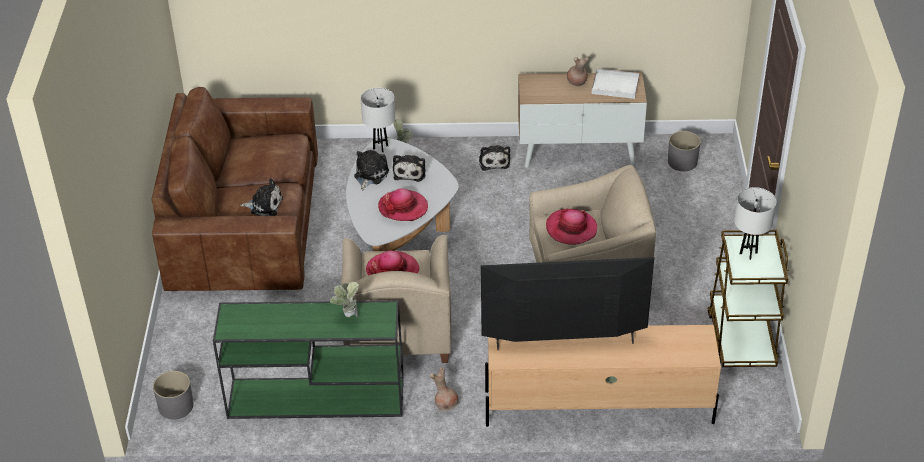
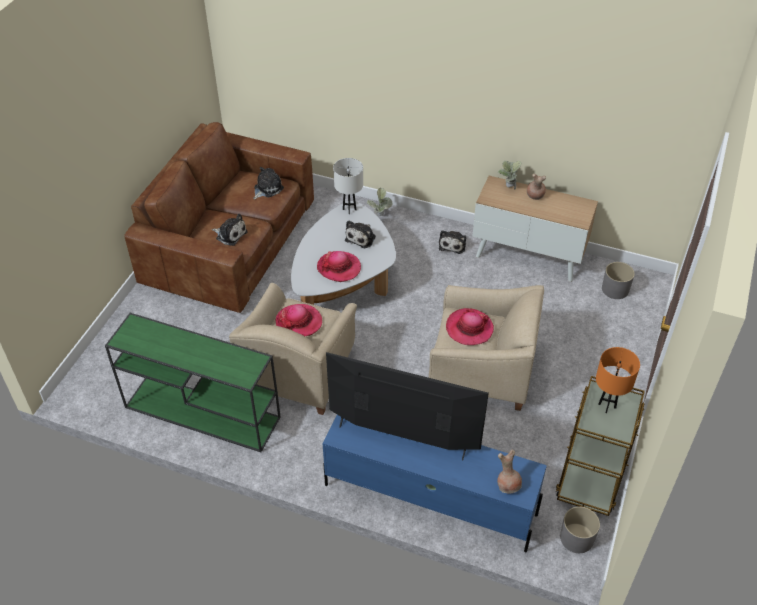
camera: 20 degrees right, 5 degrees up
(176, 406) = (94, 384): grey planter -> grey planter (577, 538)
(347, 316) = (222, 357): potted plant -> potted plant (508, 187)
(370, 175) = (328, 231): plush toy -> plush toy (267, 188)
(446, 405) = (302, 453): brown vase -> brown vase (508, 485)
(597, 406) = (428, 499): beige tv stand -> blue tv stand
(614, 86) = (566, 207): white tray -> none
(748, 253) = (607, 406): white table lamp -> orange table lamp

